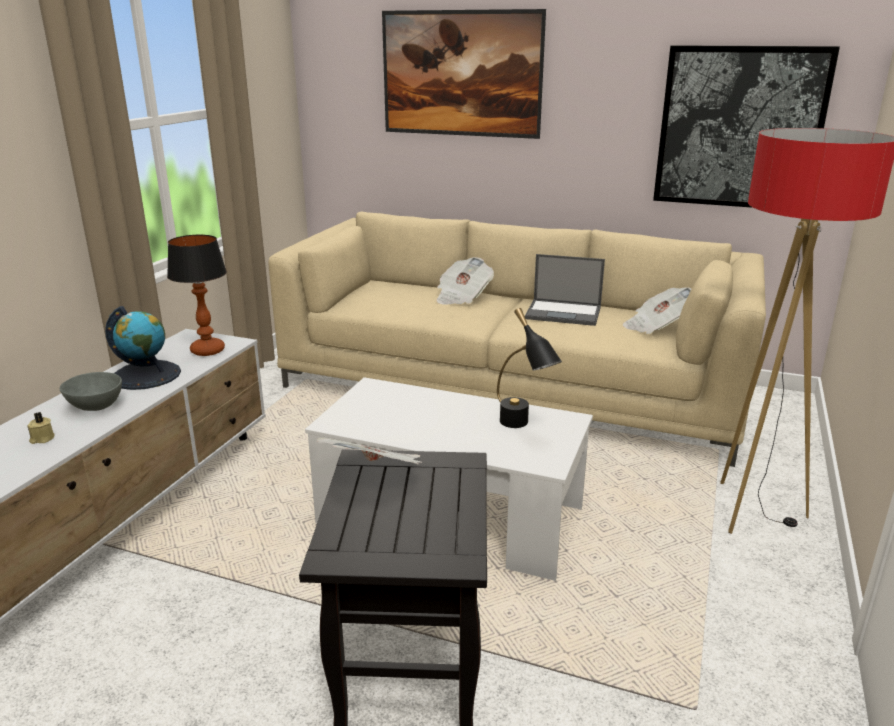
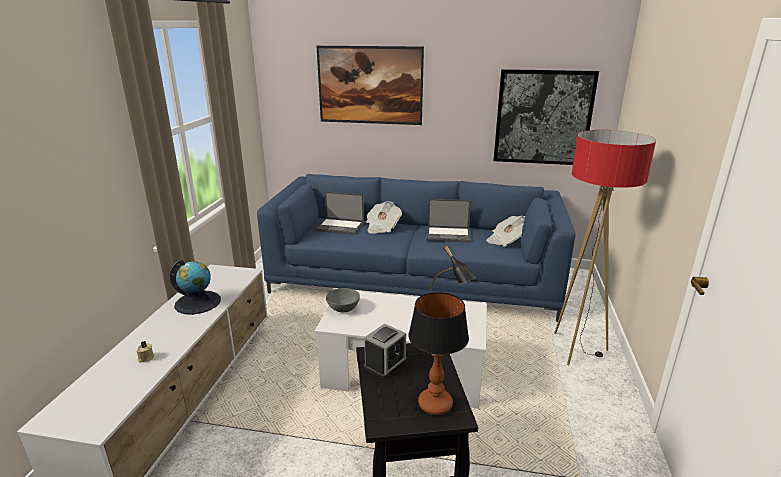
camera: 10 degrees left, 0 degrees up
(95, 406) = (172, 329): grey bowl -> grey bowl (342, 309)
(208, 351) = (232, 280): table lamp -> table lamp (435, 404)
(376, 475) = (385, 363): newspaper -> alarm clock
(398, 292) = (340, 226): none -> laptop
(511, 386) = (414, 280): beige sofa -> blue sofa

